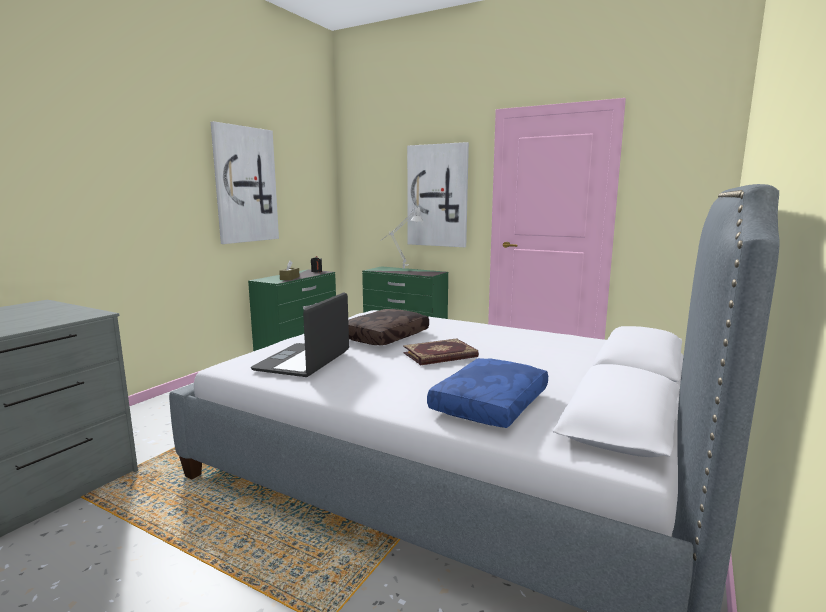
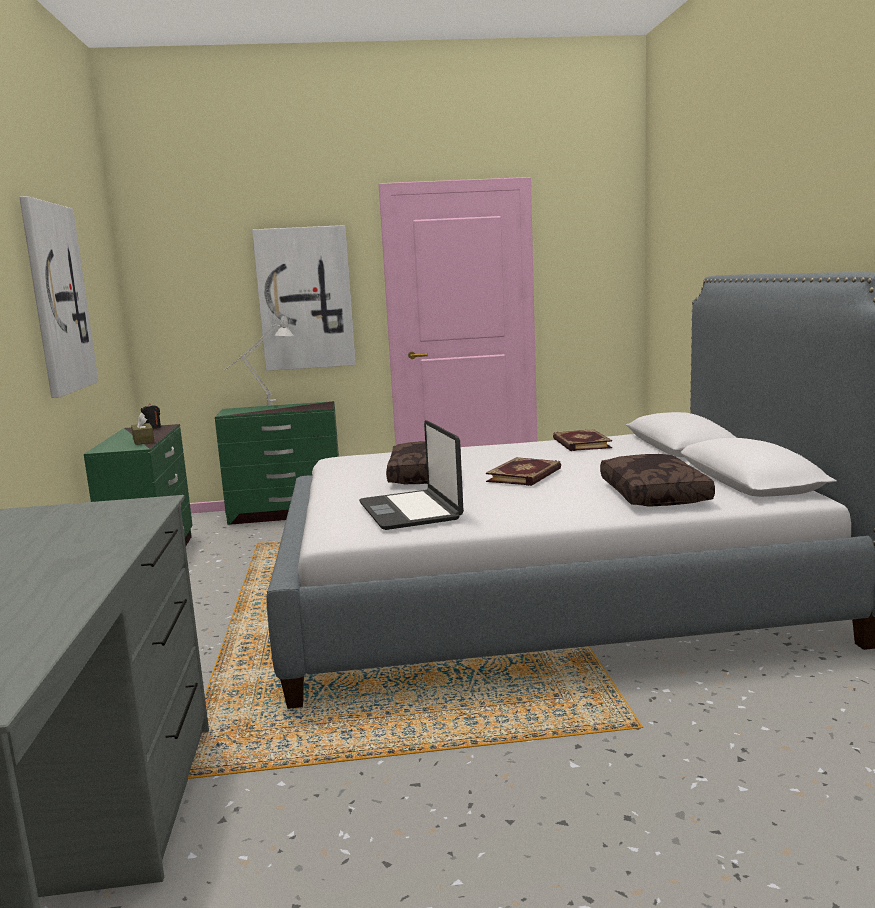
camera: 35 degrees left, 0 degrees up
(491, 405) = (656, 494): blue pillow -> brown pillow
(553, 339) = (580, 443): none -> book

